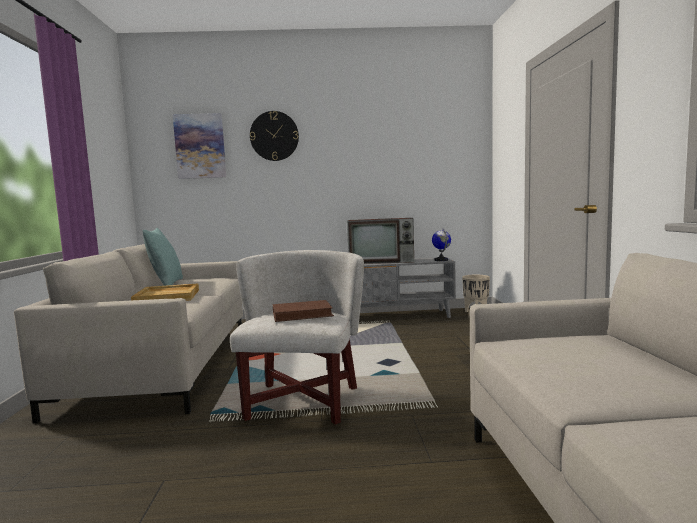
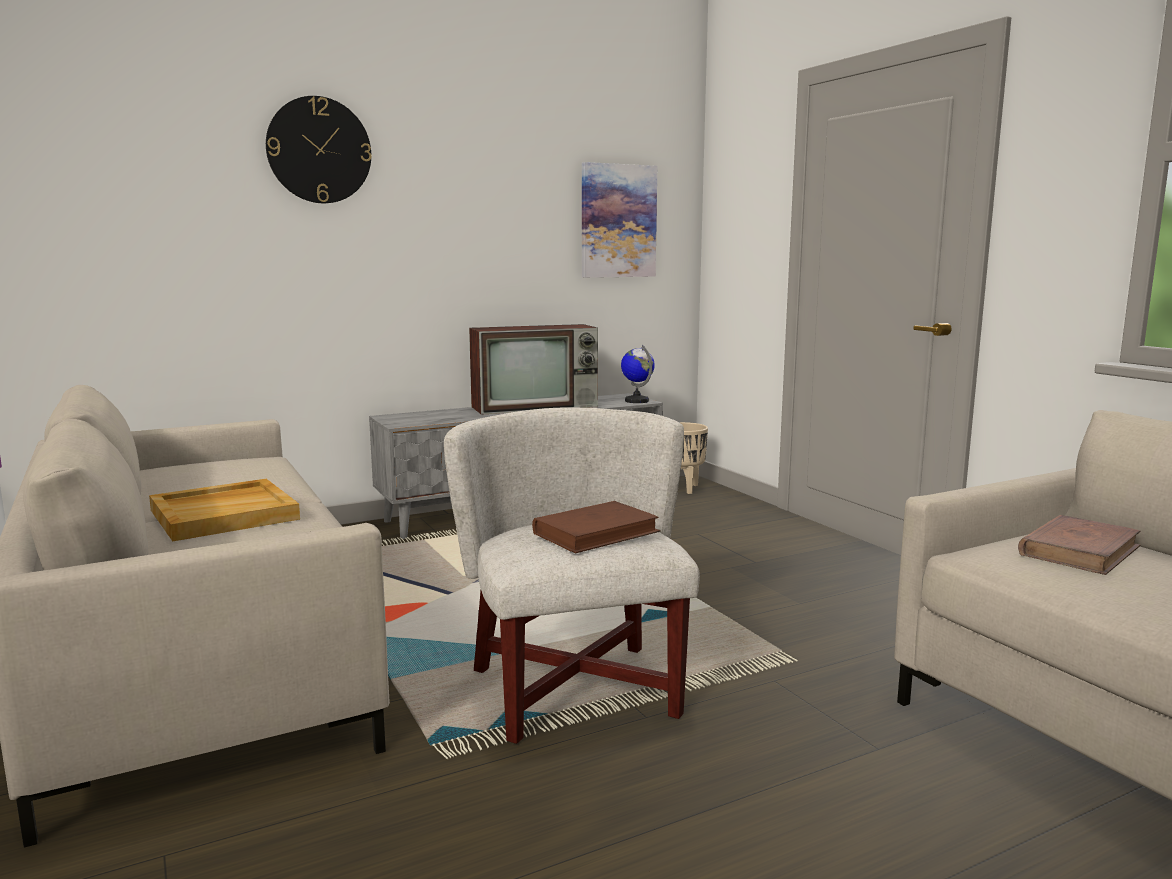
camera: 25 degrees left, 5 degrees up
(166, 285) = (152, 483): turquoise pillow -> none
(200, 146) = (148, 160): picture -> picture (618, 221)
(577, 346) = (1079, 550): none -> brown book

